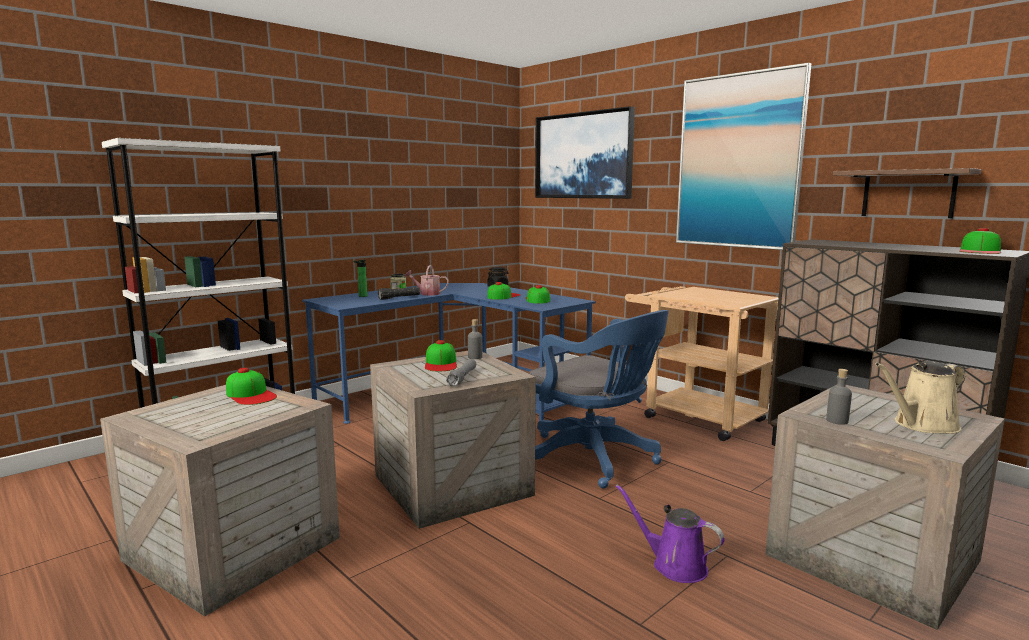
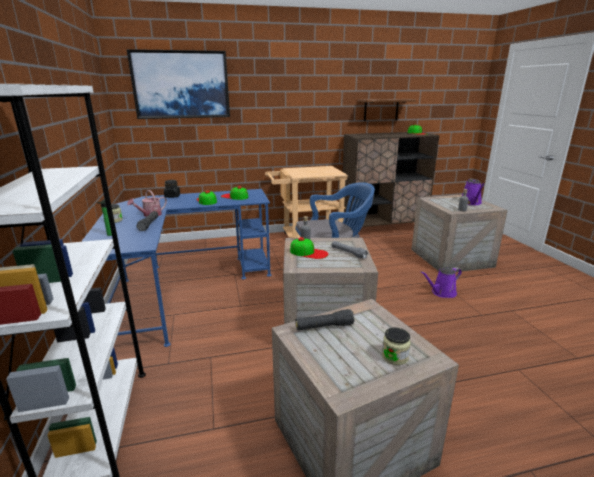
camera: 60 degrees left, 10 degrees up
(196, 426) = (395, 357): none -> jar
(251, 394) = (324, 327): cap -> black flashlight
(738, 161) = (302, 92): picture -> none
(922, 425) = (471, 203): beige watering can -> purple watering can

